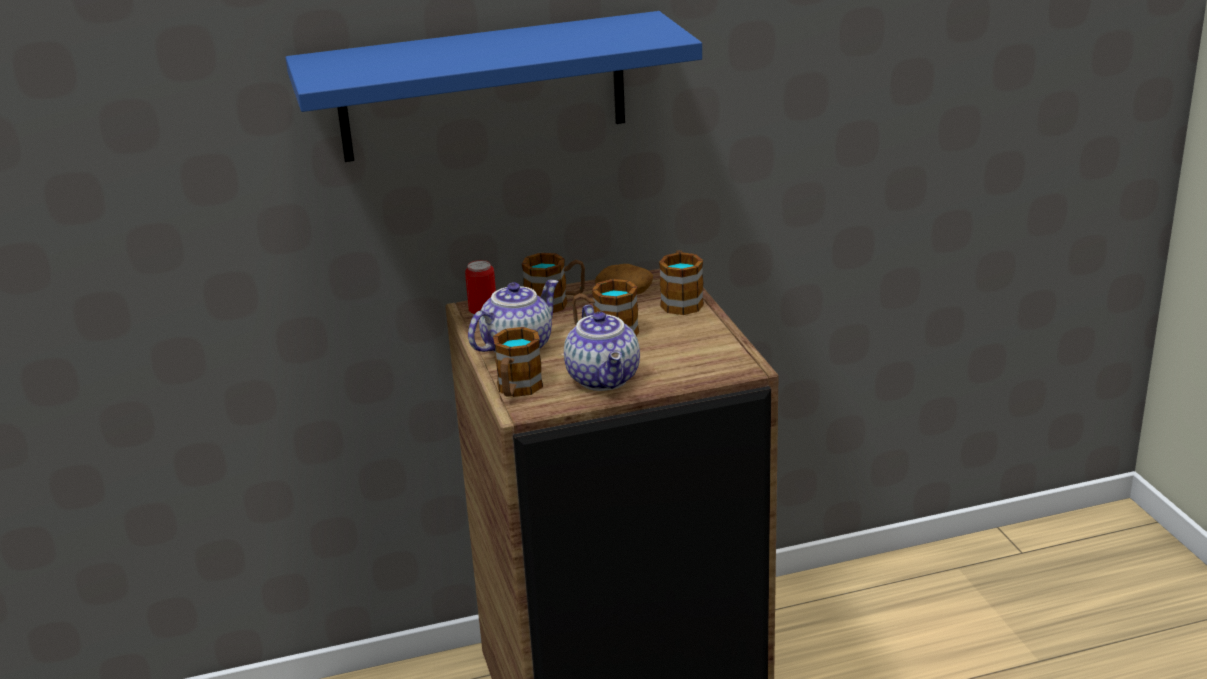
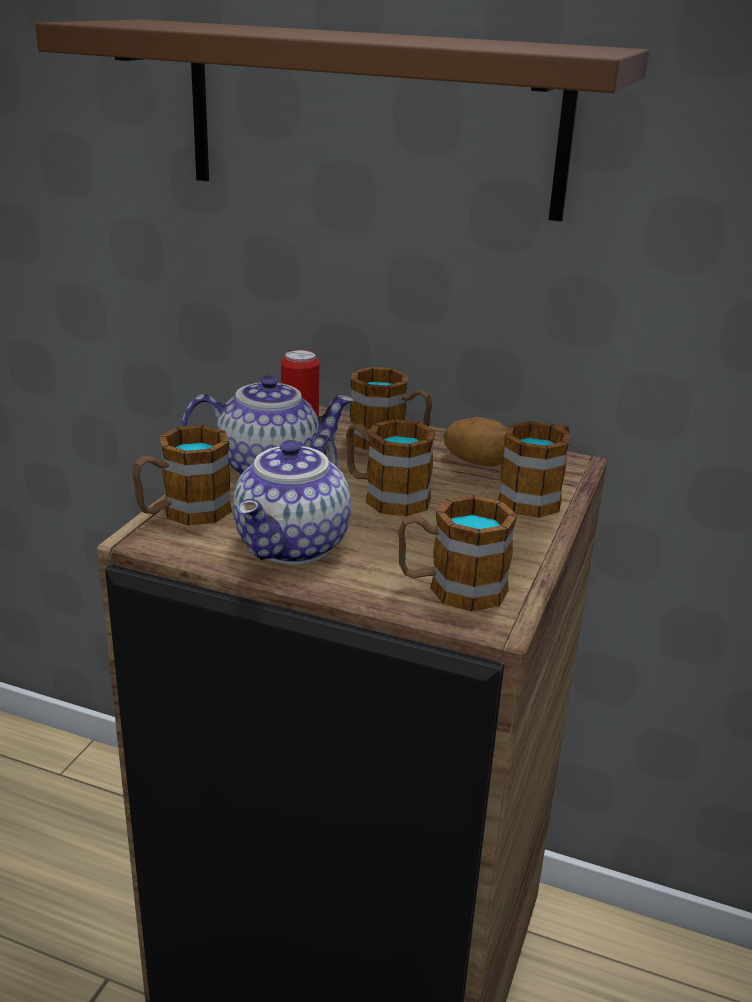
camera: 35 degrees right, 0 degrees up
(482, 87) = (372, 118): blue shelf -> brown shelf
(710, 363) = (451, 589): none -> mug

